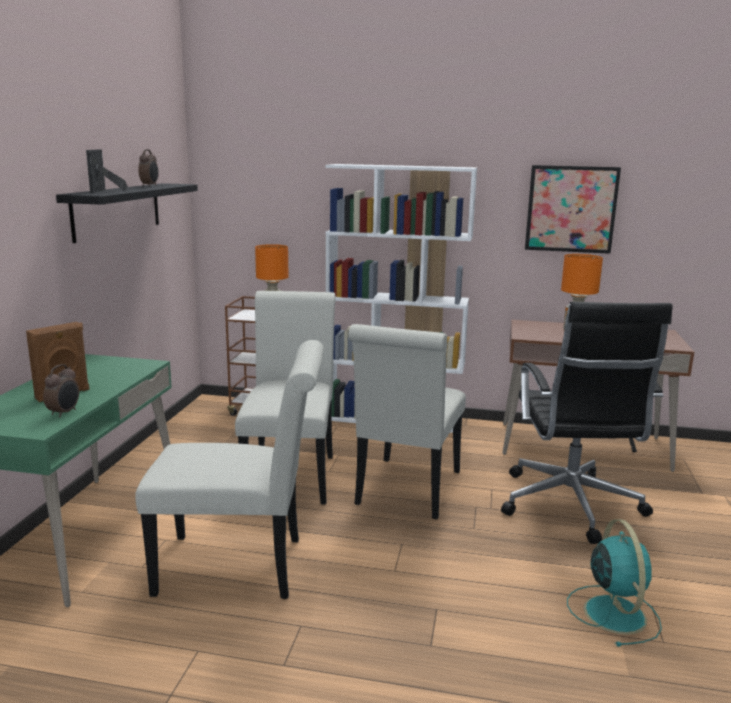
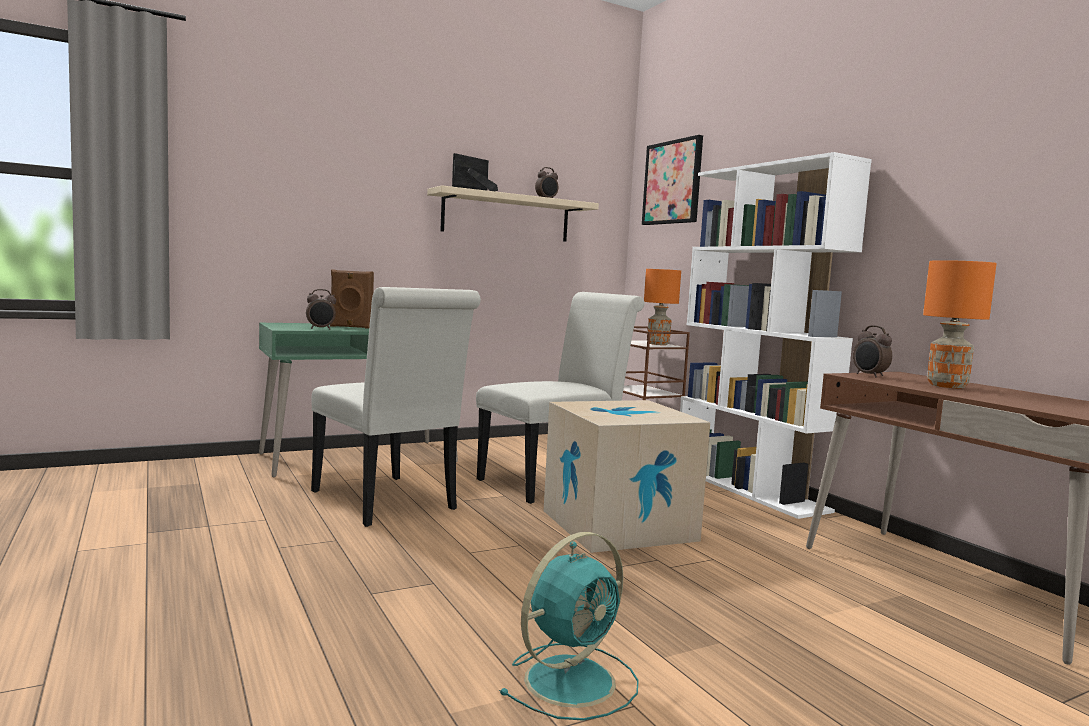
camera: 50 degrees right, 10 degrees down
(117, 210) = (506, 217): black shelf -> beige shelf
(406, 491) = (618, 525): white chair -> cardboard box
(528, 333) = (869, 375): none -> alarm clock
(570, 506) = (774, 608): black office chair -> none
(571, 209) = (998, 203): picture -> picture (673, 182)

